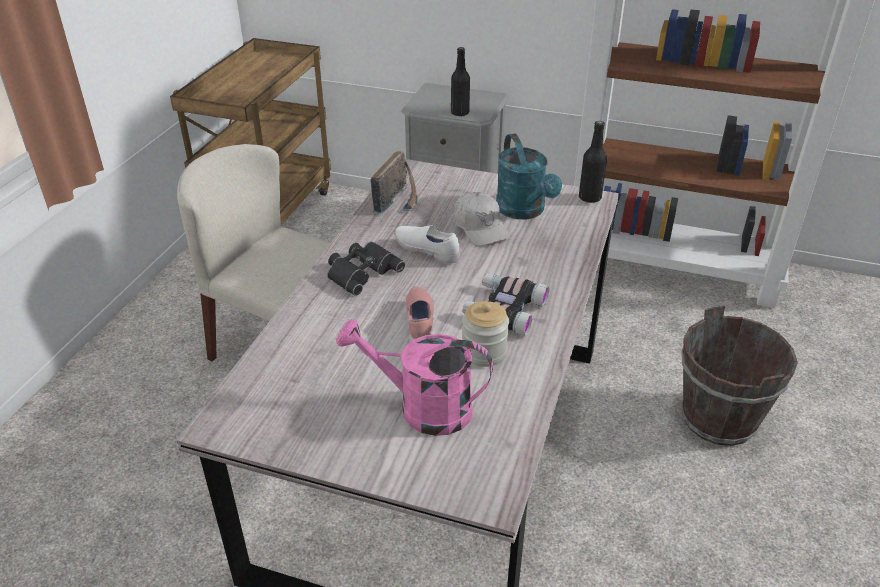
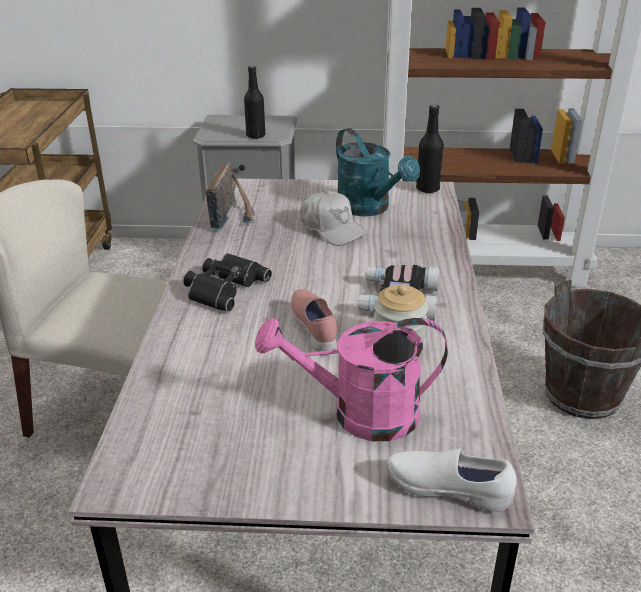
camera: 15 degrees left, 5 degrees down
(427, 251) = (287, 258): white shoe -> white shoe (447, 489)

